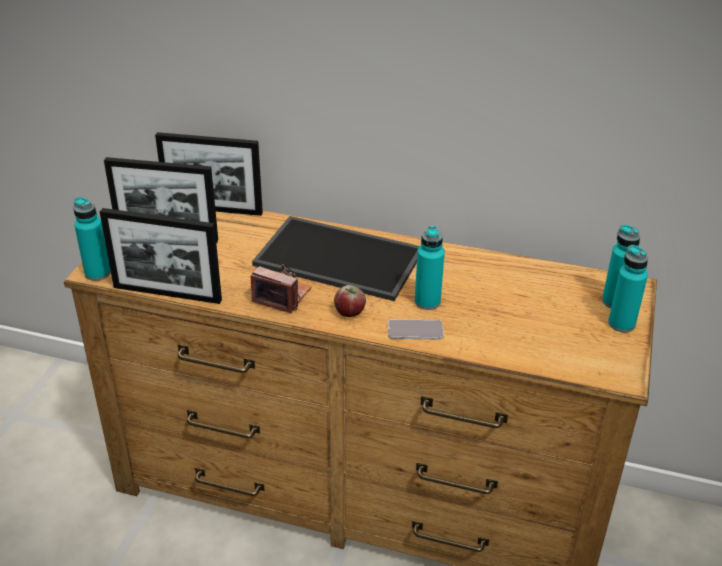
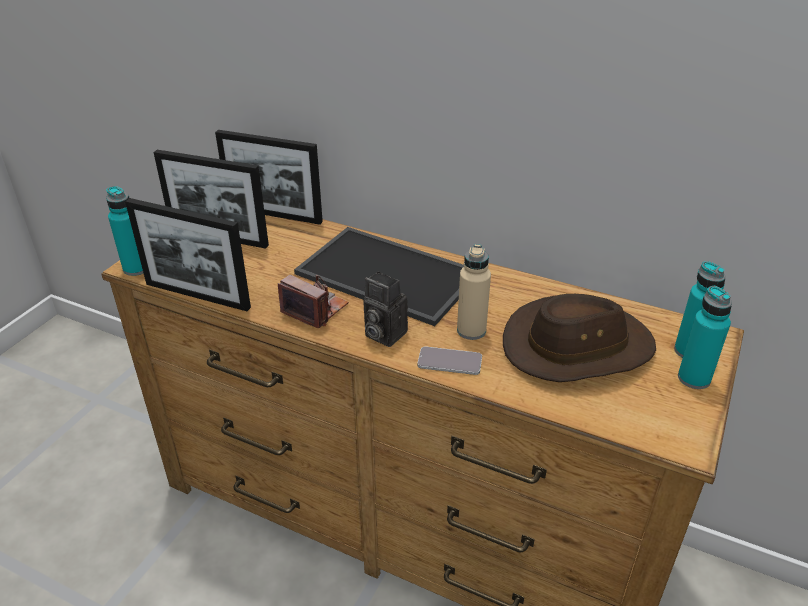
camera: 10 degrees right, 0 degrees up
(350, 312) = (382, 334): apple -> camera
(427, 302) = (471, 330): turquoise bottle -> beige bottle
(520, 307) = (576, 347): none -> brown hat

